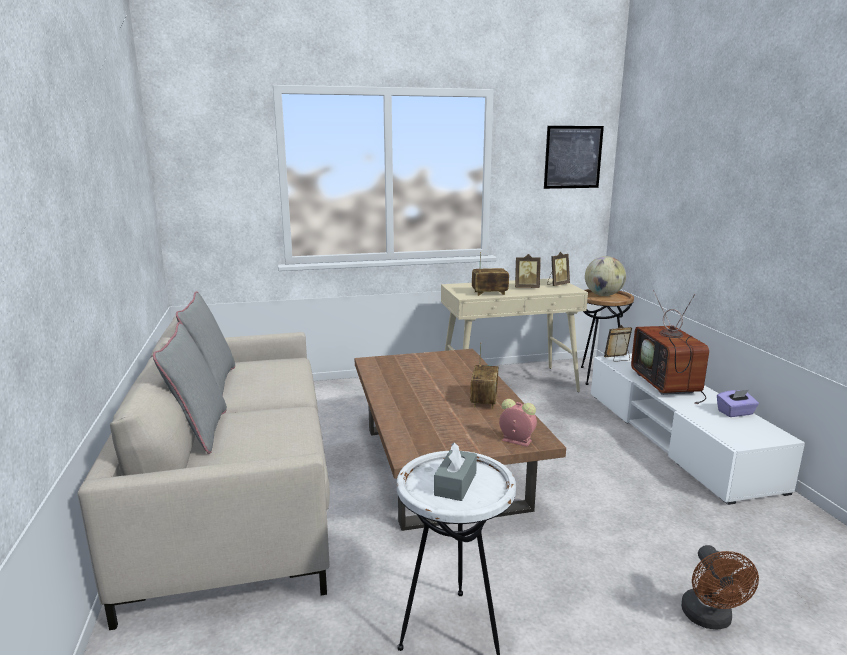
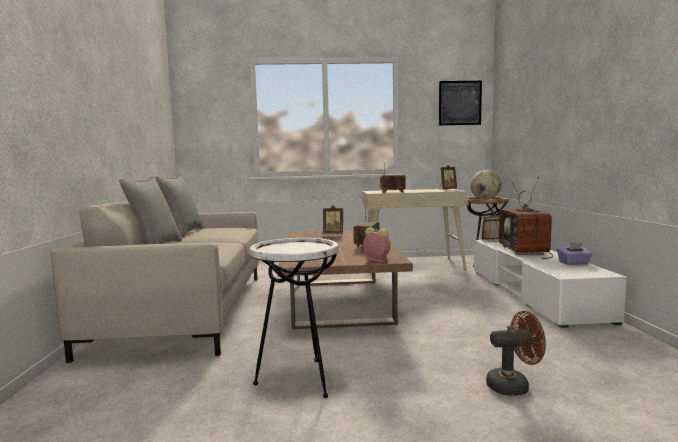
camera: 10 degrees right, 10 degrees down
(455, 484) = (293, 248): grey tissue box -> none
(526, 288) = (422, 190): picture frame -> picture frame (333, 234)
(709, 619) = (513, 386): brown fan -> brown fan turned 105 degrees counterclockwise

